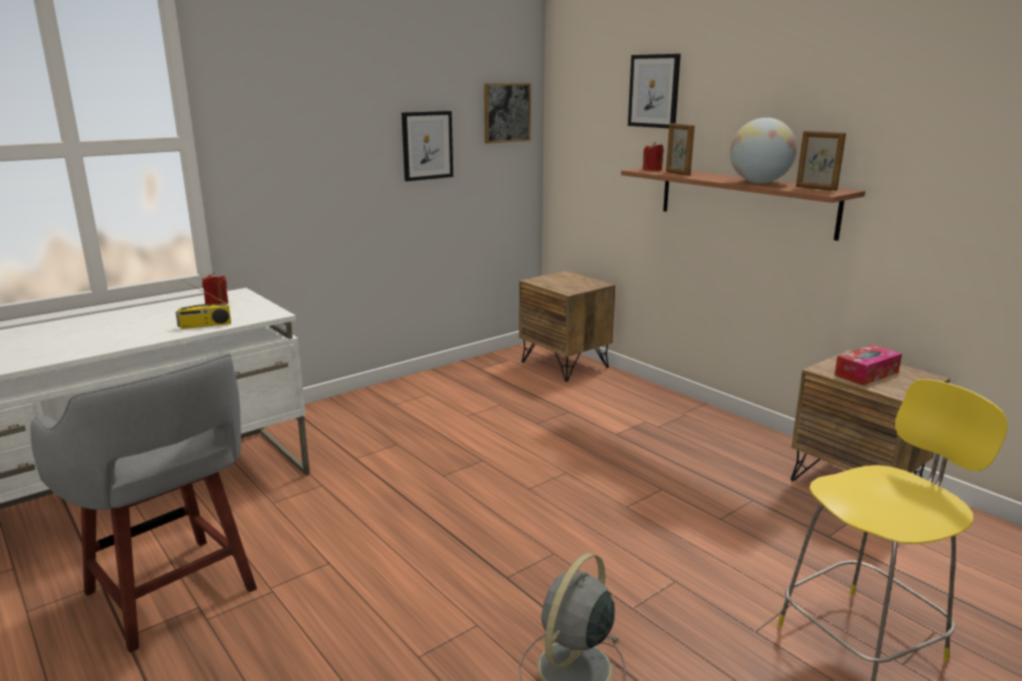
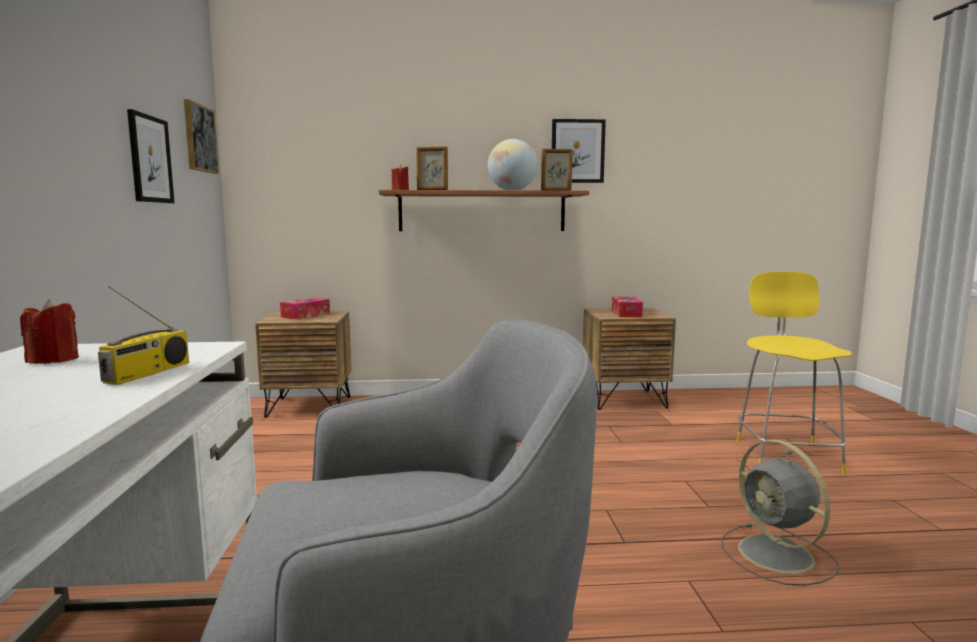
camera: 55 degrees left, 10 degrees down
(571, 281) = (305, 315): none -> tissue box
(654, 91) = (375, 123): picture -> picture (577, 151)

